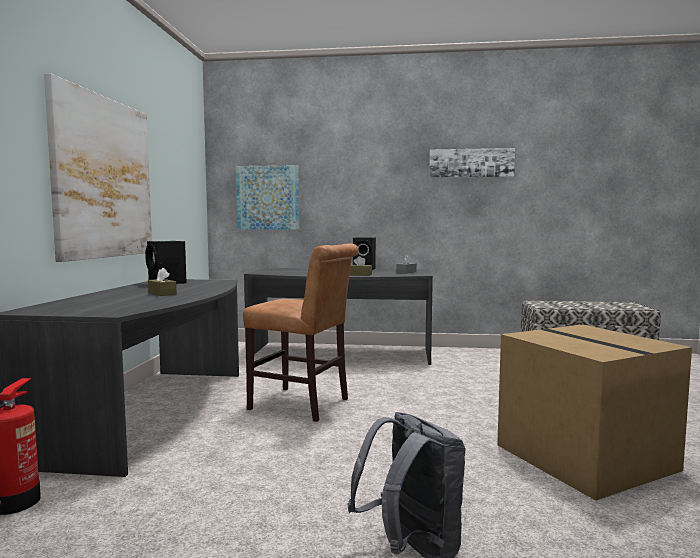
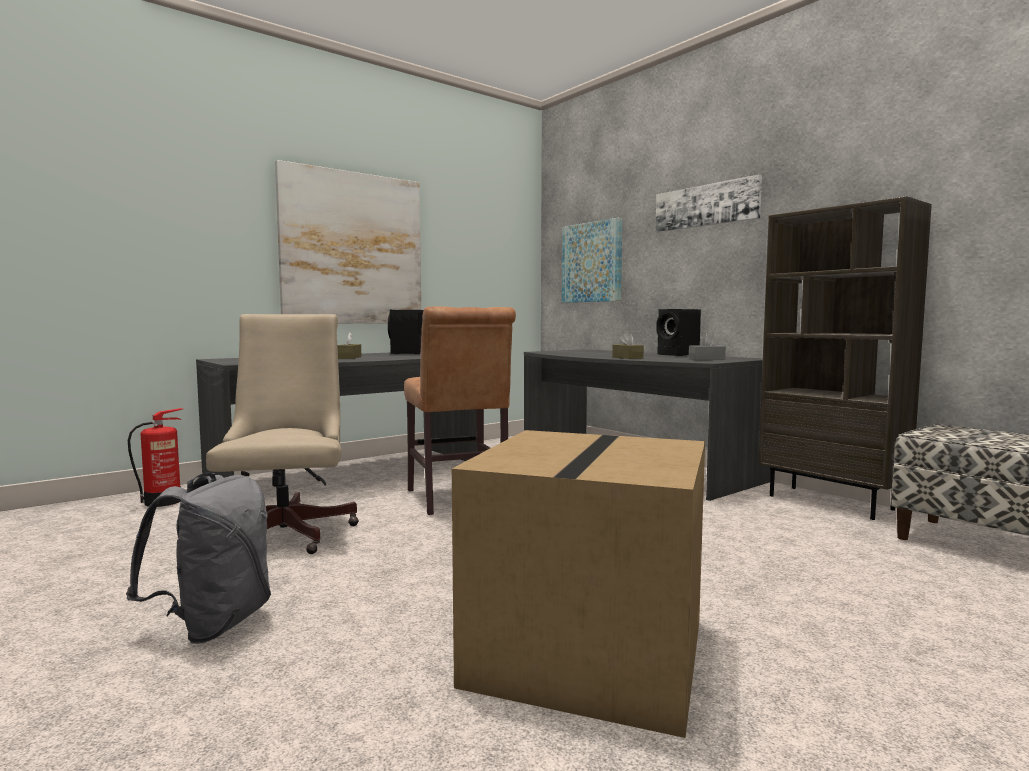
camera: 45 degrees right, 0 degrees up
(249, 471) = (288, 530): none -> beige office chair
(471, 163) = (851, 179): picture -> picture (706, 205)
(475, 352) = (831, 502): none -> brown bookcase

